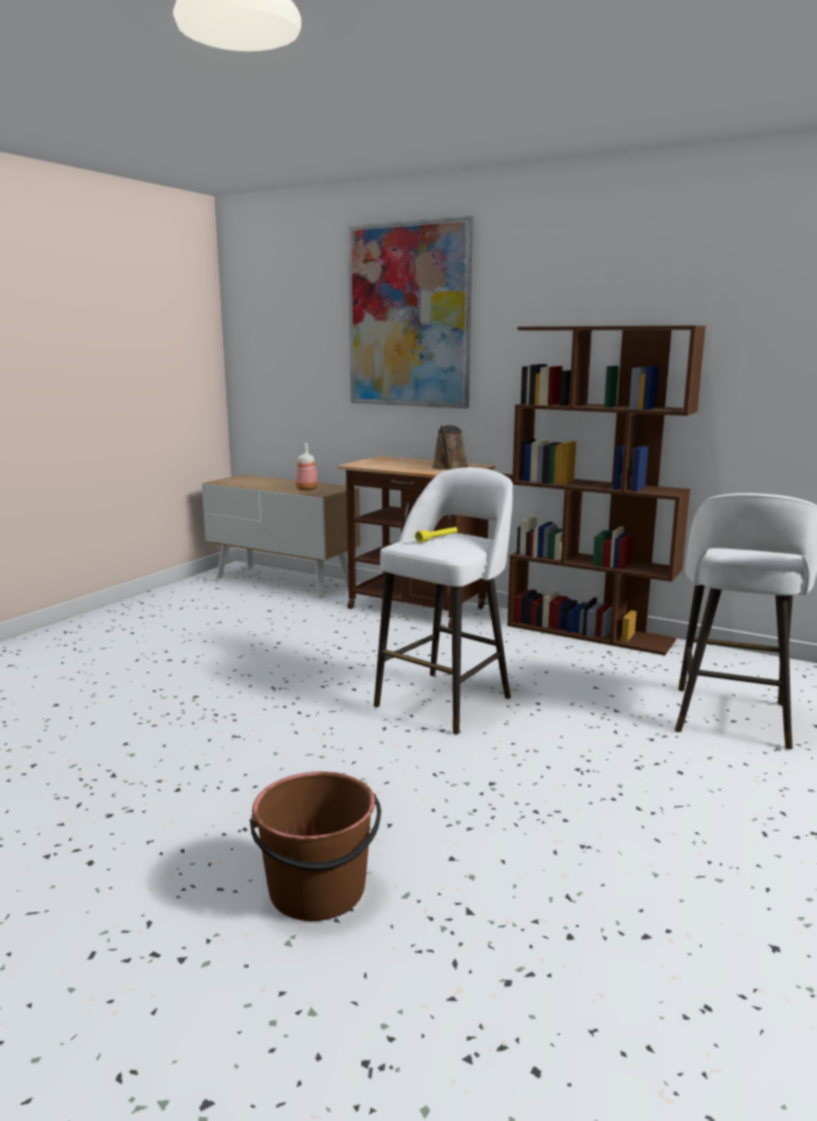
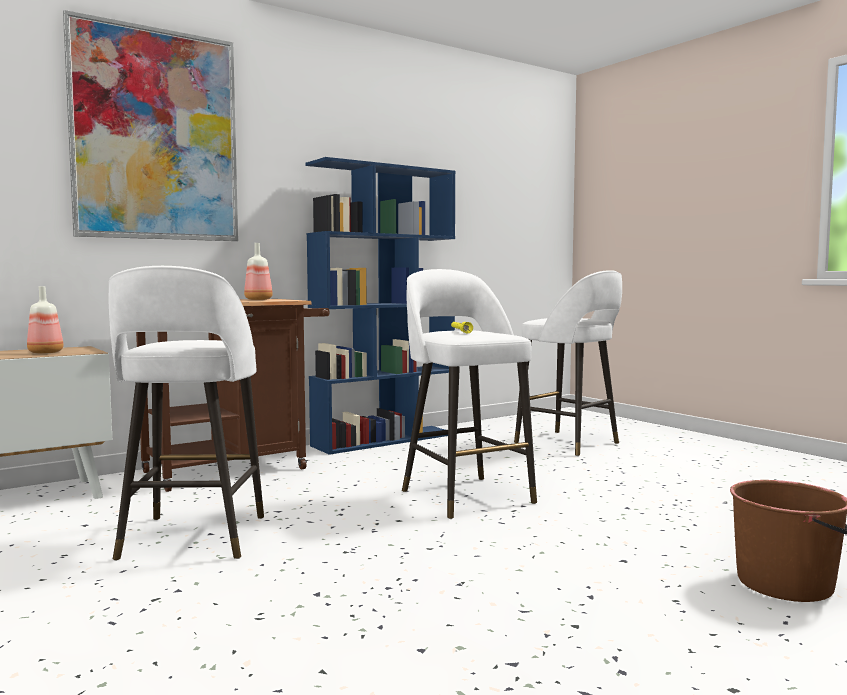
camera: 65 degrees left, 10 degrees down
(265, 641) = (192, 539): none -> white stool
(449, 467) = (258, 299): brown watering can -> bottle
(590, 632) = (384, 440): brown bookcase -> blue bookcase

